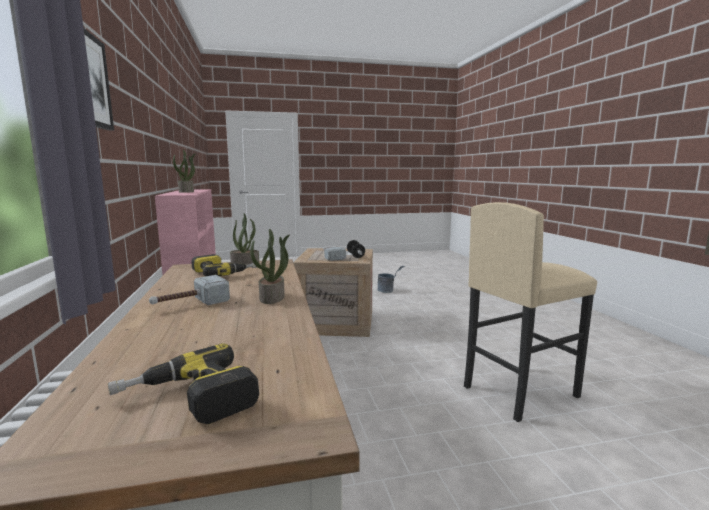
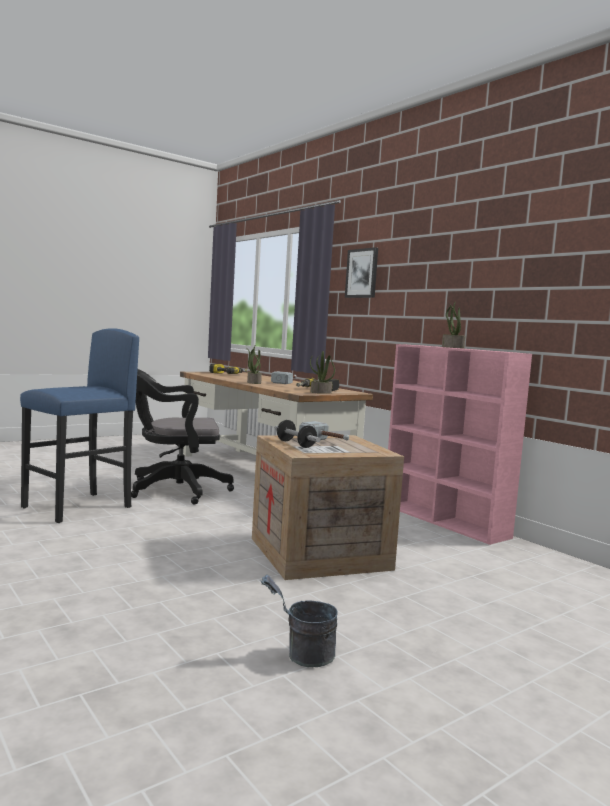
camera: 155 degrees right, 5 degrees down
(414, 420) = (173, 490): none -> black office chair
(519, 391) = (78, 507): beige stool -> blue stool

